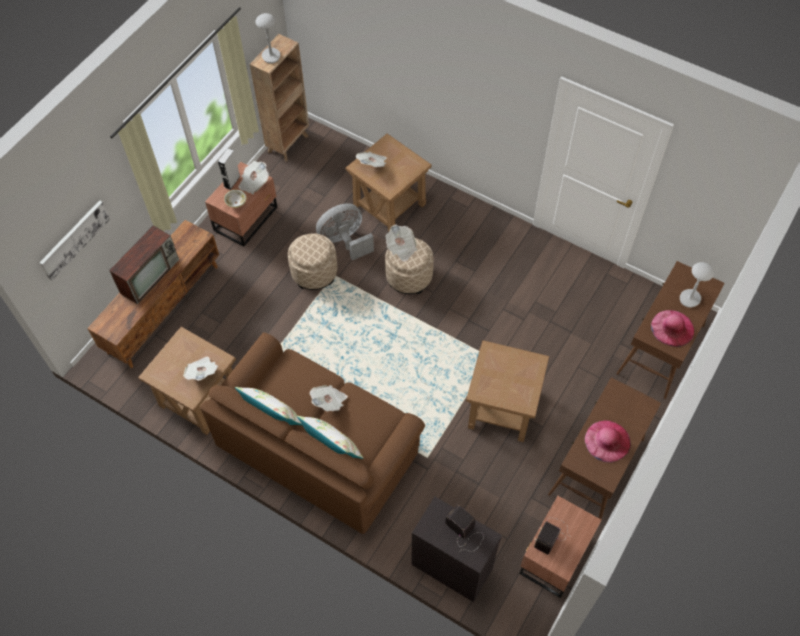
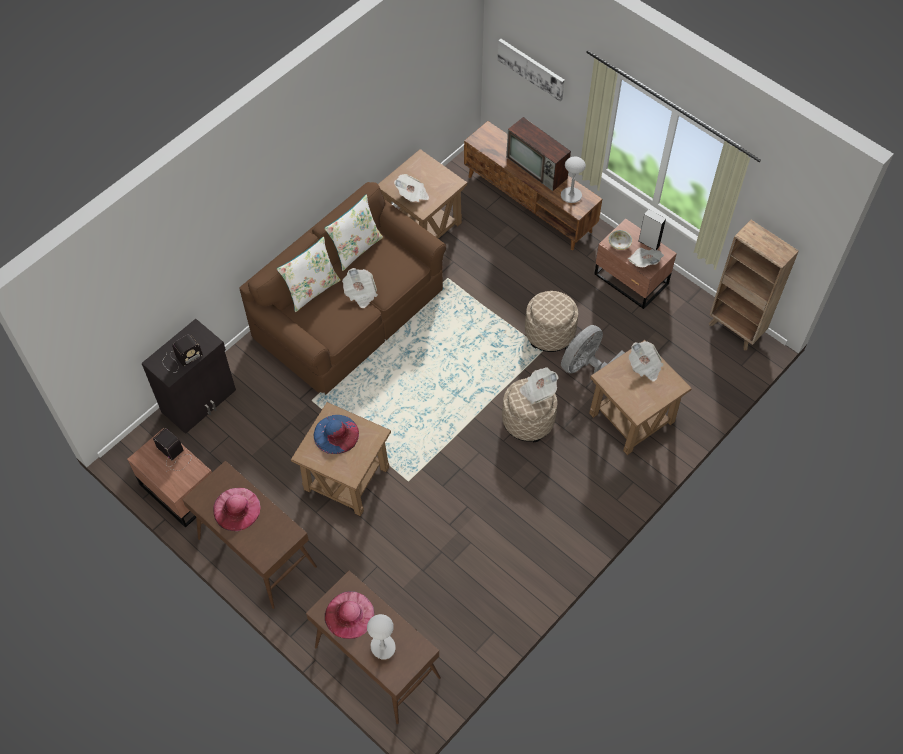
camera: 100 degrees right, 0 degrees up
(271, 56) = (761, 240): grey table lamp -> grey table lamp (571, 196)
(345, 241) = (586, 366): grey fan -> grey fan turned 120 degrees counterclockwise
(498, 383) = (336, 434): none -> blue hat

